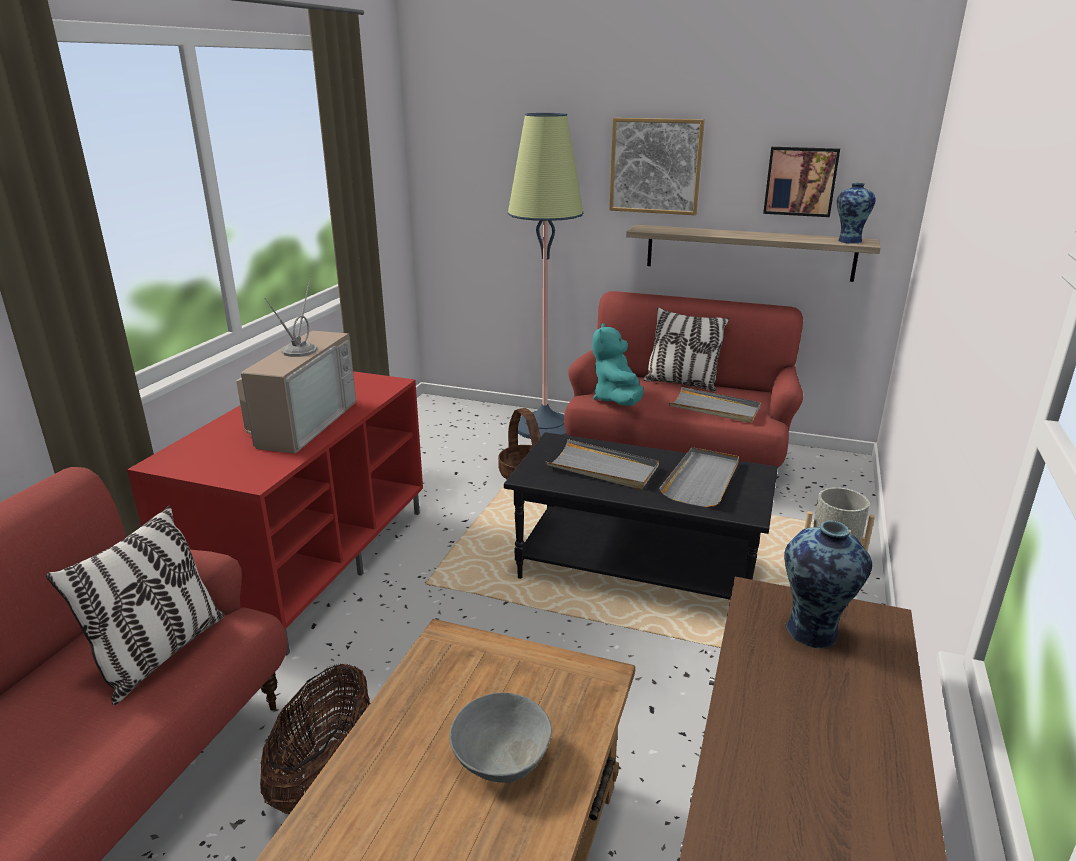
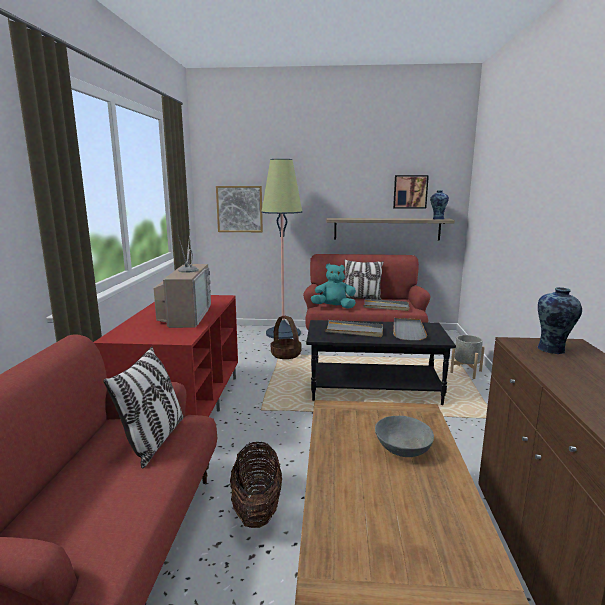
camera: 15 degrees left, 10 degrees down
(617, 400) = (334, 307): turquoise plush toy -> turquoise plush toy turned 105 degrees clockwise
(655, 166) = (336, 187): picture -> picture (239, 209)

